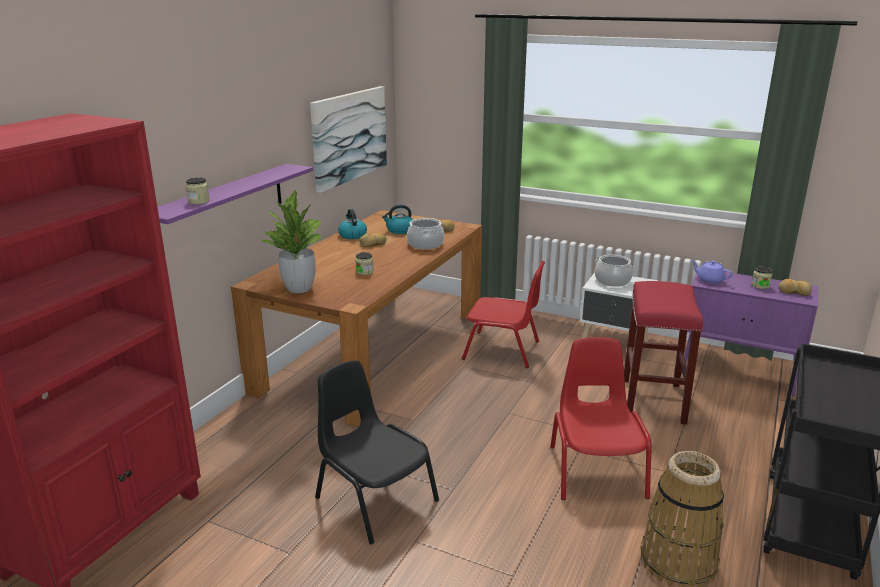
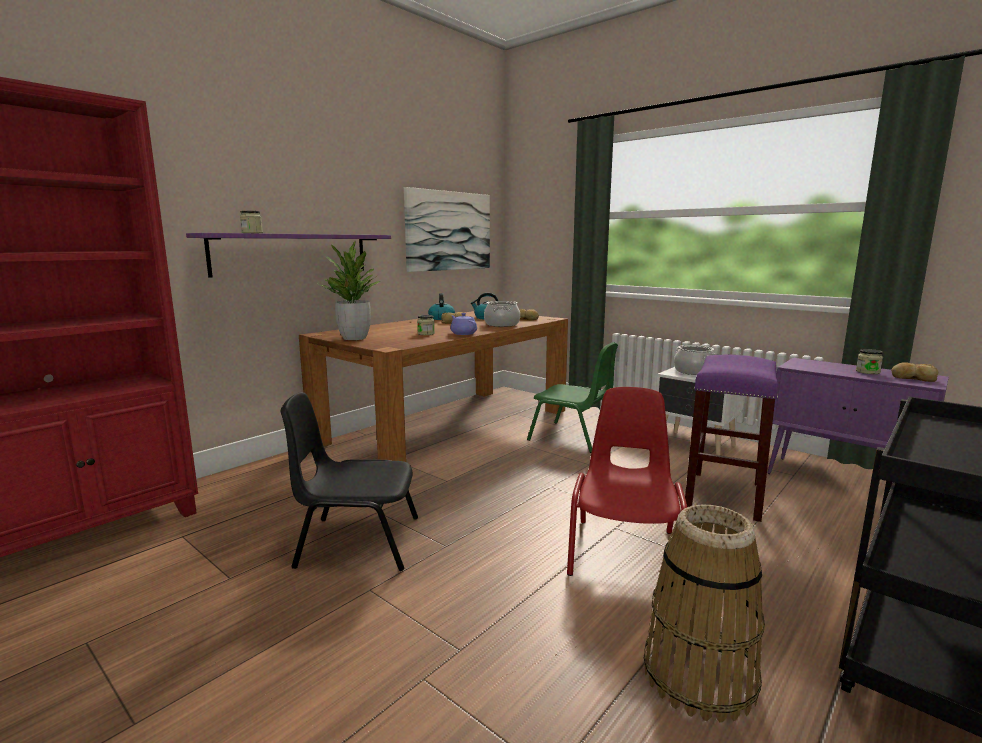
camera: 15 degrees right, 10 degrees down
(374, 498) = (357, 542): black chair -> black chair turned 60 degrees counterclockwise
(503, 350) = (573, 437): red chair -> green chair
(652, 400) = (723, 494): red stool -> purple stool
(709, 280) = (802, 365): purple teapot -> purple teapot (463, 333)

